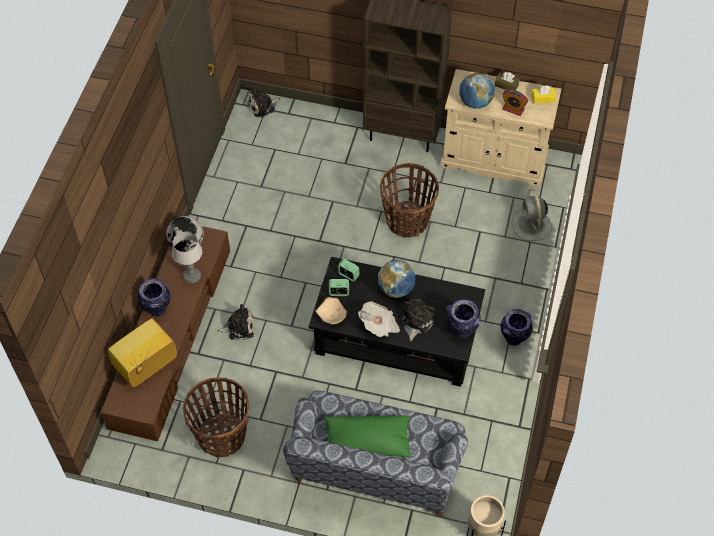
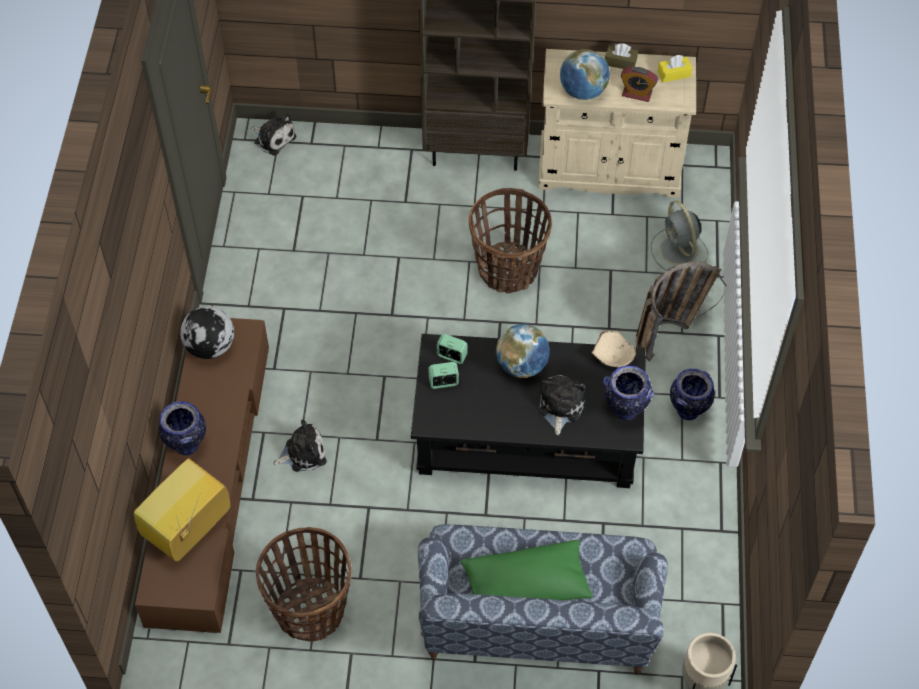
camera: 10 degrees left, 0 degrees up
(192, 276) = (227, 390): table lamp -> none
(263, 106) = (273, 138): plush toy -> plush toy turned 105 degrees counterclockwise
(332, 316) = (441, 417): beige bowl -> beige bowl (613, 357)
(379, 326) = (510, 420): newspaper -> none
(513, 281) = (670, 331): none -> basket

